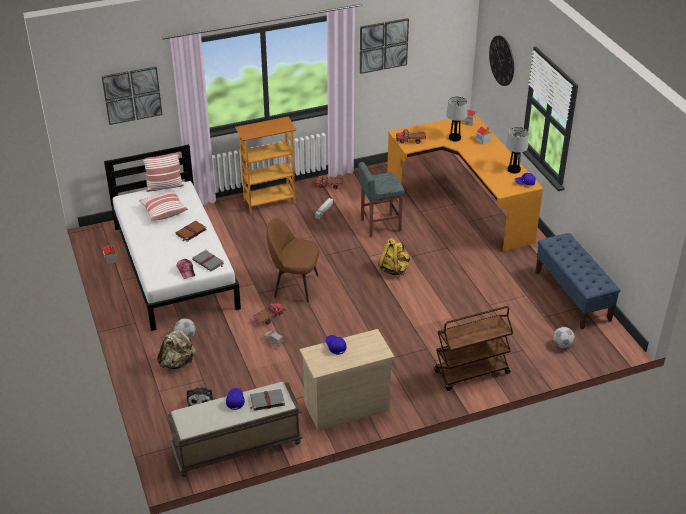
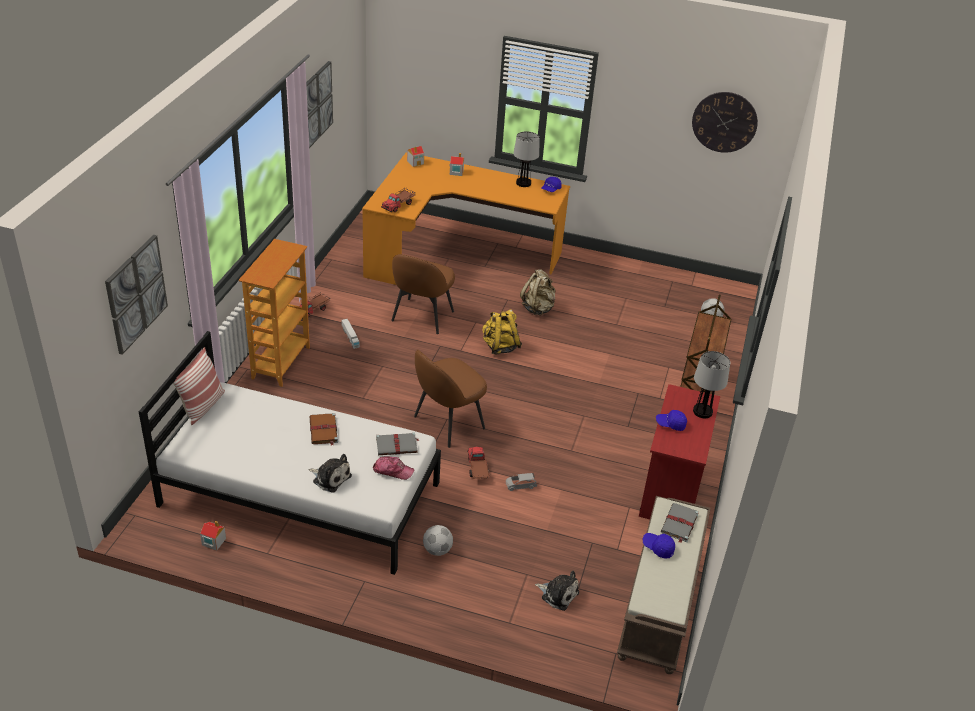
camera: 55 degrees left, 0 degrees up
(157, 254) = (330, 478): none -> plush toy
(163, 211) = (252, 431): pillow -> none
(177, 362) = (476, 580): beige backpack -> beige backpack (538, 308)
(346, 406) = (671, 490): beige dresser -> red dresser
(380, 225) = (422, 317): grey stool -> brown chair
(455, 138) = (430, 182): table lamp -> table lamp (703, 411)
(502, 60) = (434, 74): wall clock -> wall clock (724, 122)
(572, 296) = (654, 277): blue bench -> none

